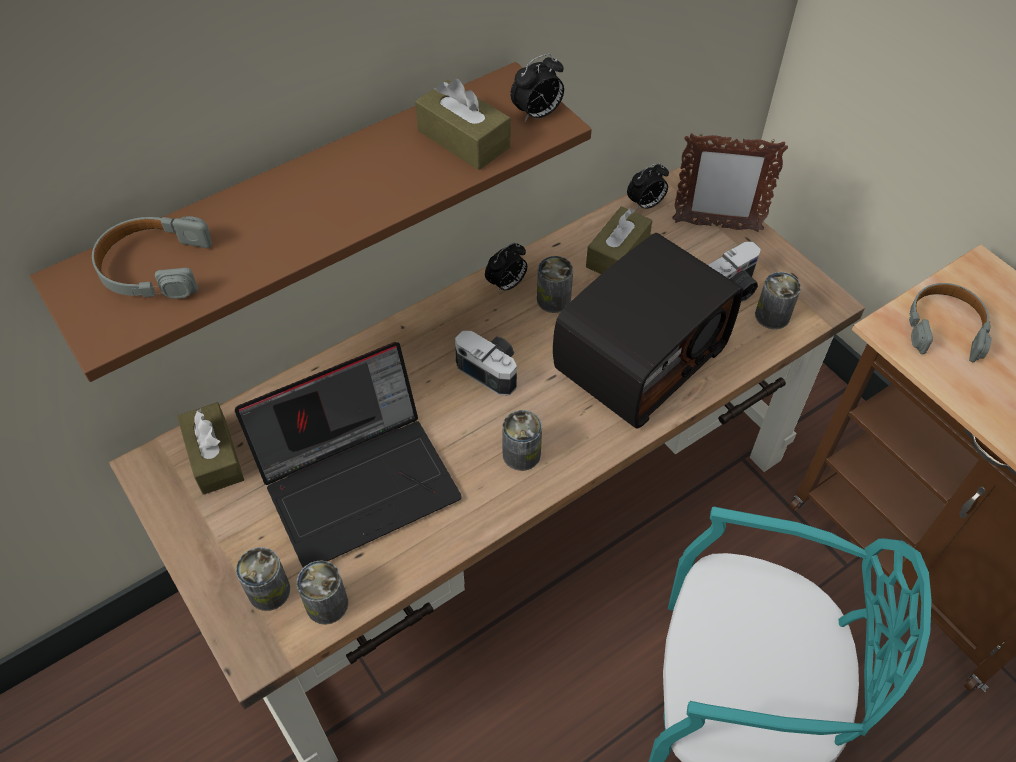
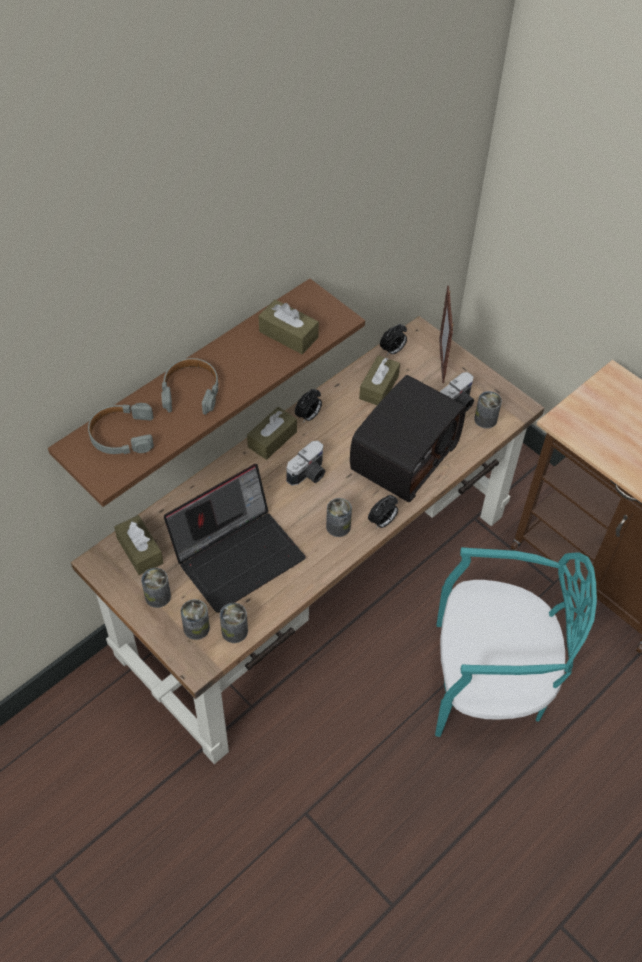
camera: 10 degrees left, 0 degrees up
(447, 312) = (272, 439): none -> brown tissue box
(491, 369) = (309, 474): camera -> camera turned 105 degrees clockwise
(537, 114) = (330, 314): alarm clock -> alarm clock (382, 522)
(553, 299) = (341, 423): can -> can (158, 596)
(716, 226) = (441, 361): picture frame -> picture frame turned 90 degrees clockwise
(944, 328) = (593, 417): grey headphones -> grey headphones (191, 391)

